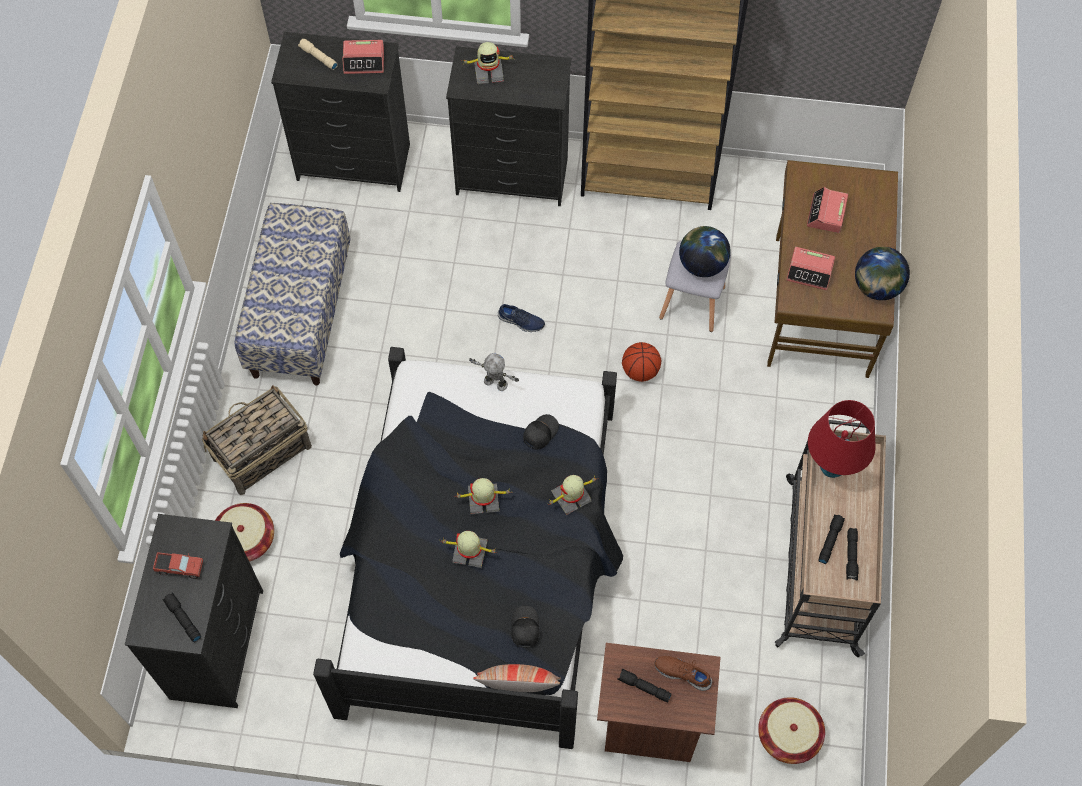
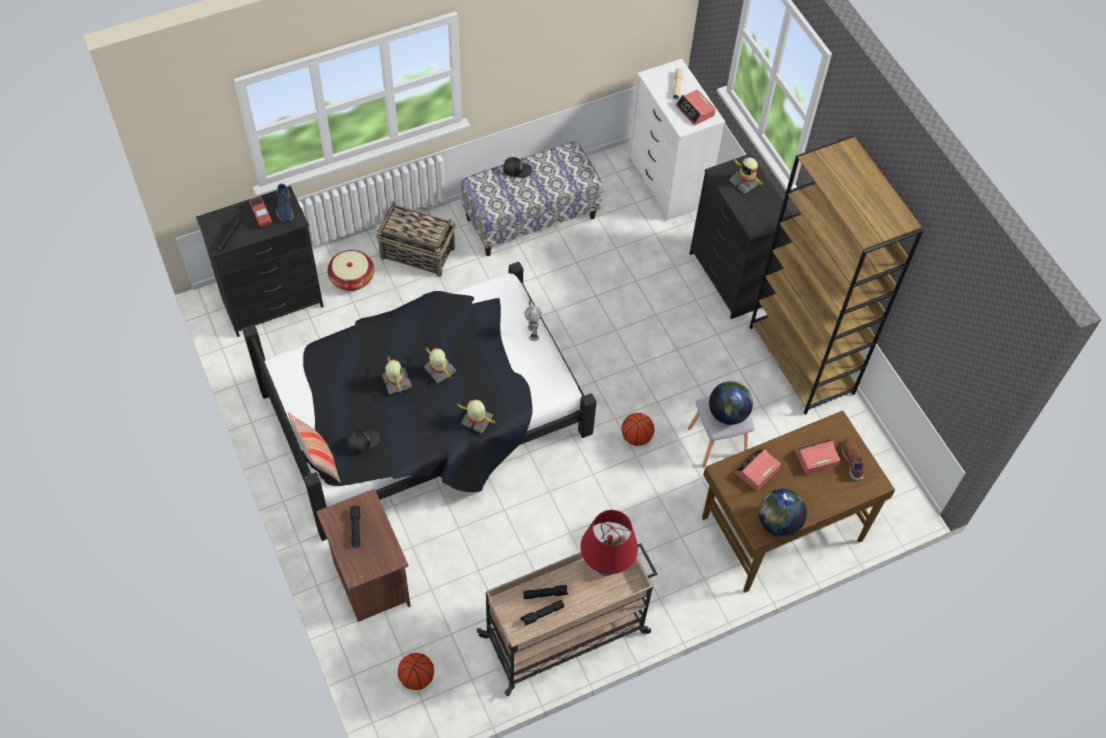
camera: 55 degrees right, 5 degrees down
(353, 163) = (666, 183): black dresser -> white dresser
(521, 321) = (620, 344): blue shoe -> blue shoe (284, 207)
(540, 433) = (513, 377): black cap -> black cap (516, 169)
(683, 673) = (381, 547): brown shoe -> brown shoe (852, 461)
(788, 735) = (416, 677): basket -> basketball
(810, 272) = (756, 471): alarm clock -> alarm clock turned 60 degrees clockwise

